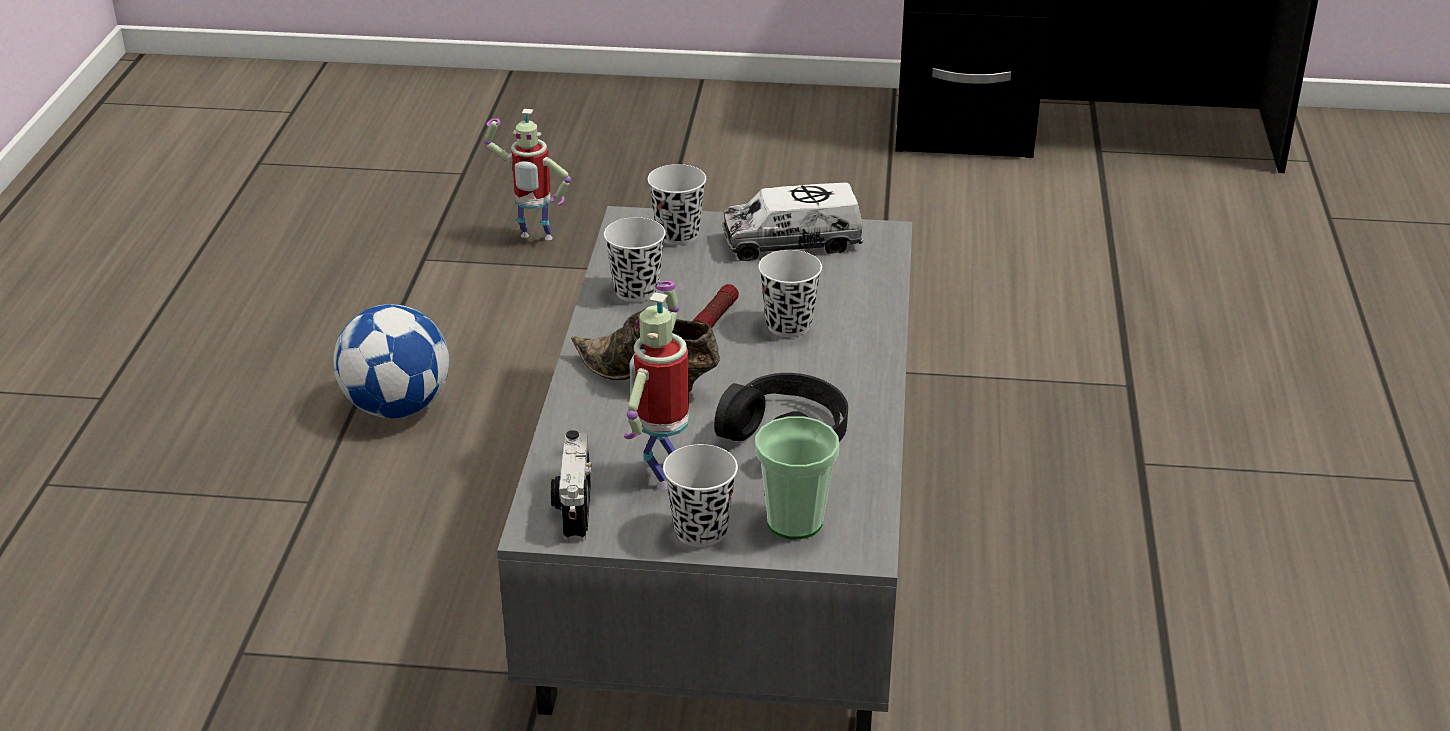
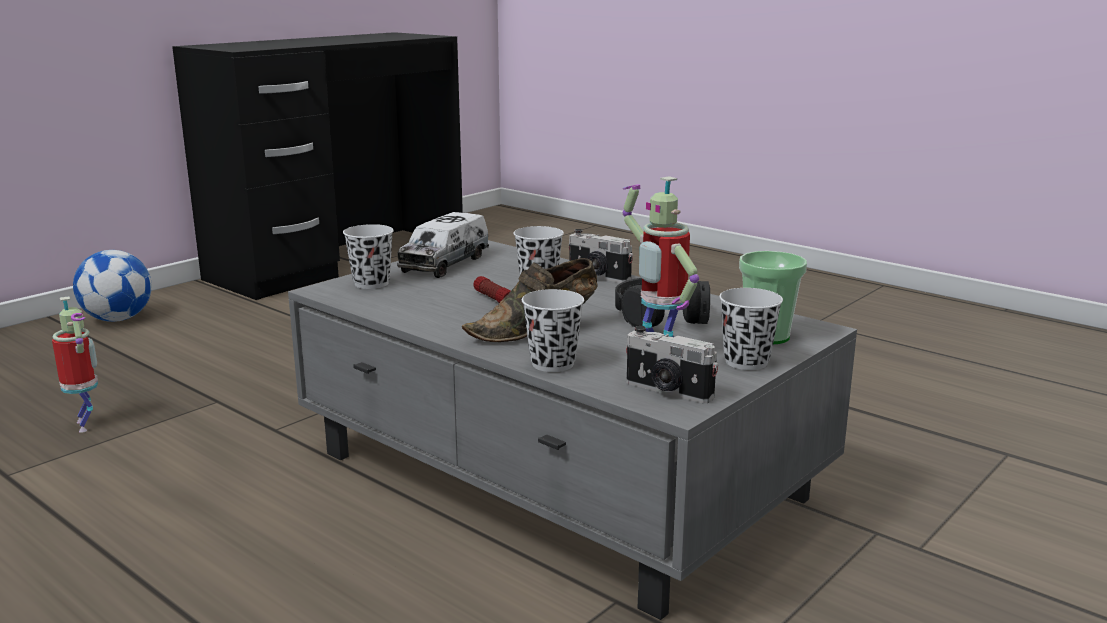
camera: 55 degrees left, 15 degrees down
(397, 407) = (176, 554): football -> football (118, 319)
(534, 239) = (87, 425): toy robot -> toy robot turned 75 degrees counterclockwise
(636, 291) = (417, 309): white cup -> white cup (552, 364)
(867, 348) = (598, 276): none -> camera

